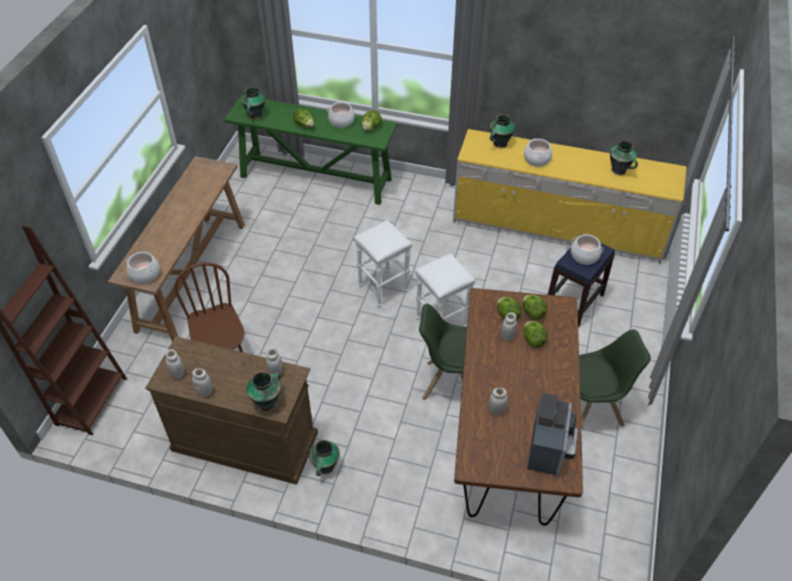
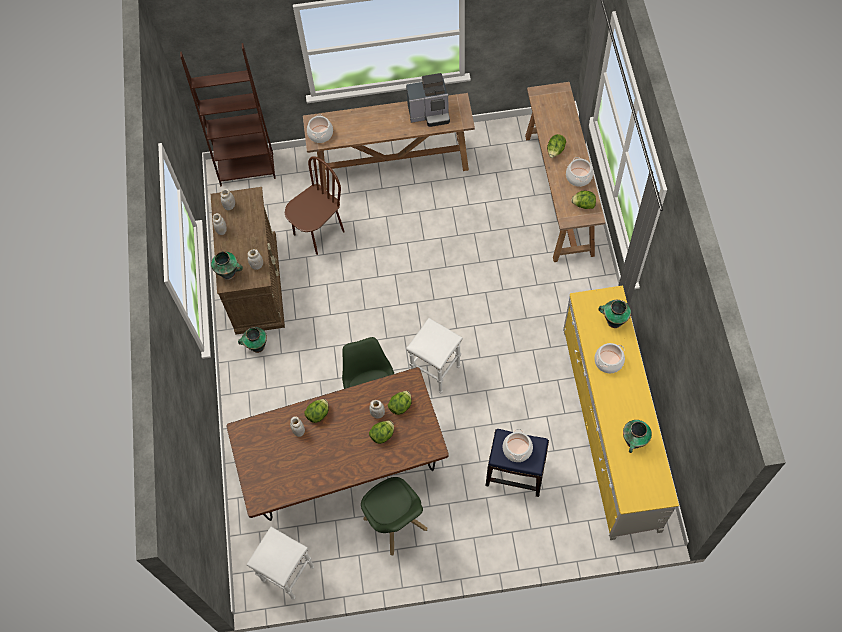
camera: 70 degrees right, 15 degrees up
(255, 116) = (545, 107): vase -> none
(316, 178) = (559, 195): green console table -> brown console table
(382, 288) = (451, 308): white stool -> white stool (287, 572)
(532, 313) = (413, 425): lettuce -> lettuce (318, 414)
(550, 449) = (279, 481): coffee machine -> coffee machine (430, 113)

